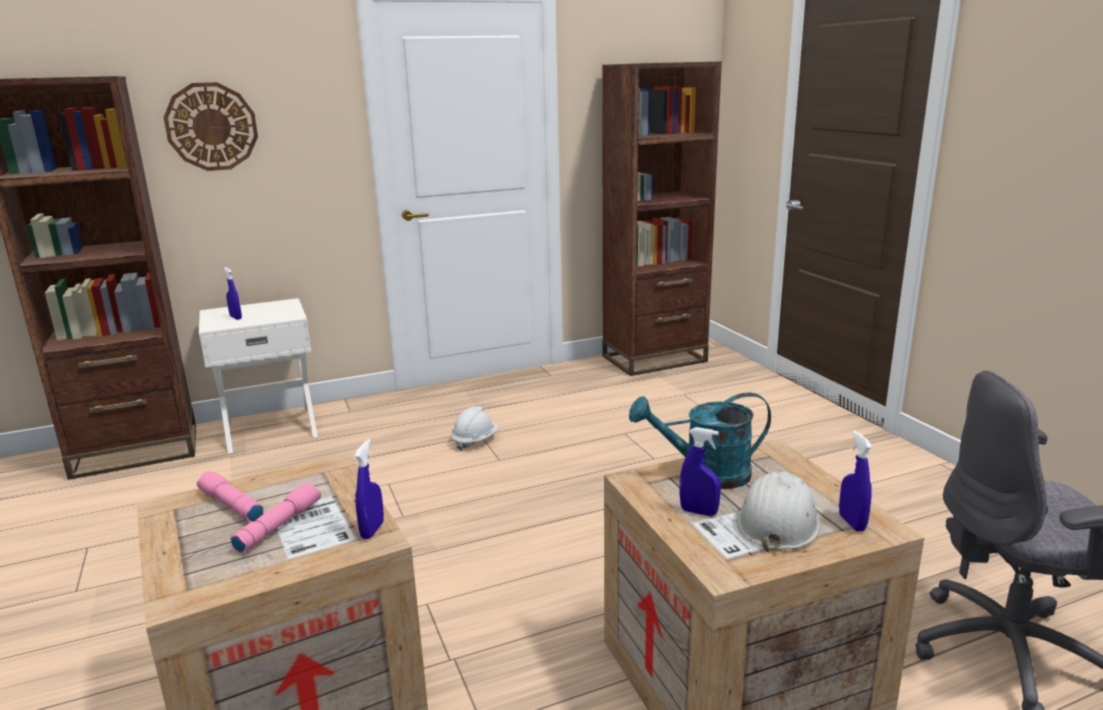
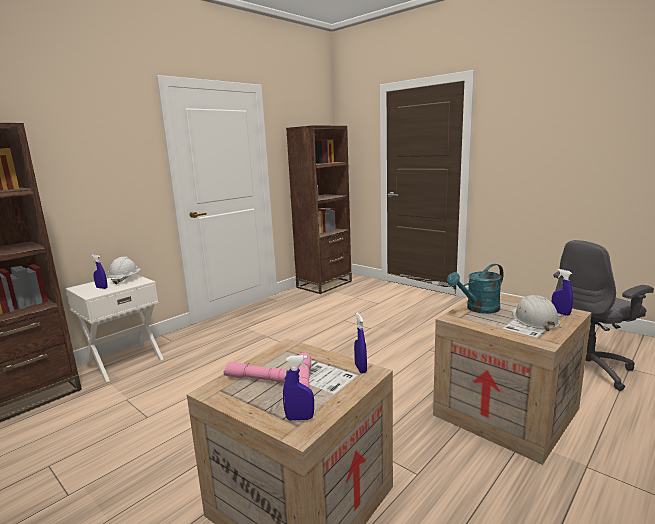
camera: 25 degrees left, 5 degrees down
(211, 127) = (69, 162): wall clock -> none
(475, 441) = (267, 340): white hard hat -> white hard hat (125, 279)
(698, 512) = (499, 323): blue spray bottle -> blue spray bottle (299, 418)

